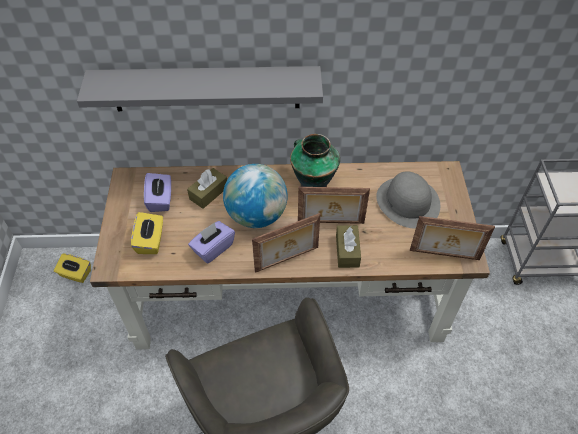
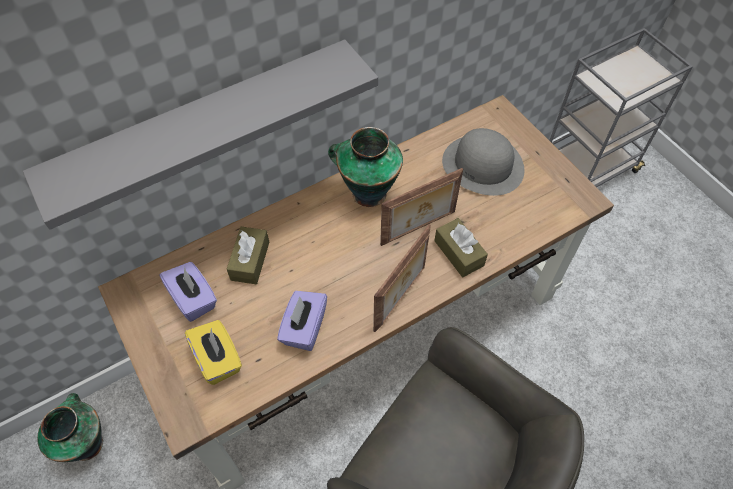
camera: 30 degrees left, 5 degrees up
(75, 274) = (87, 442): yellow tissue box -> vase
(256, 215) = (328, 260): globe -> none
(444, 256) = (559, 208): picture frame -> none

